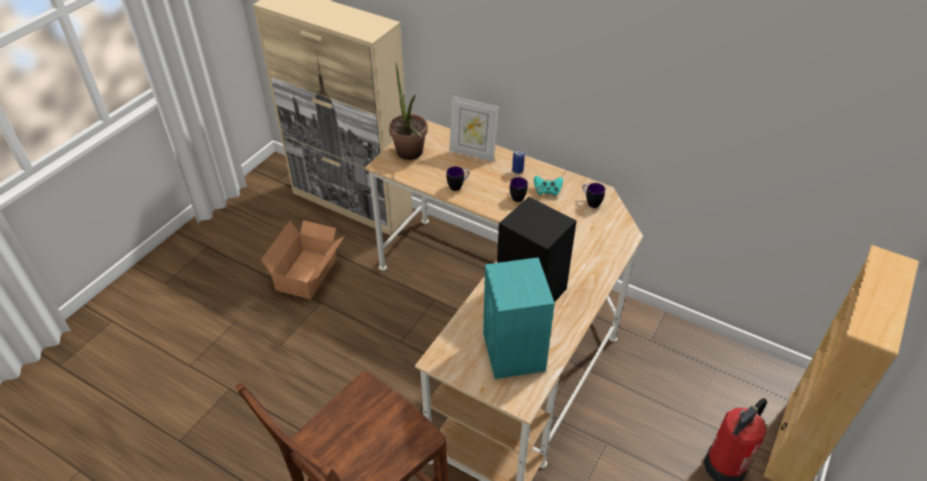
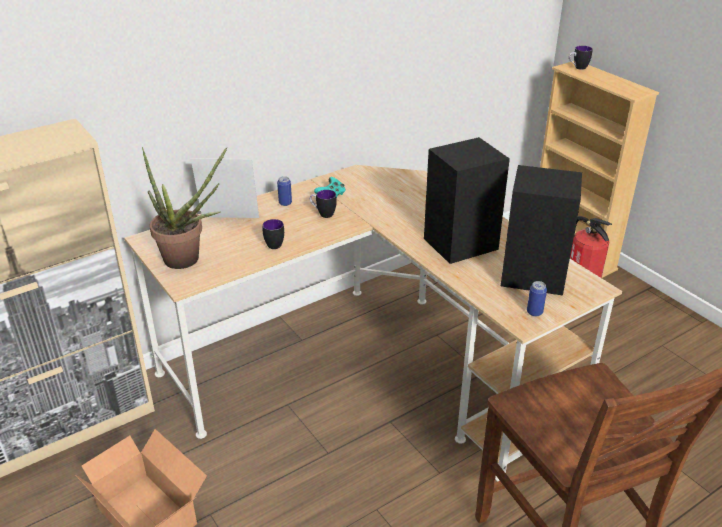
camera: 65 degrees left, 10 degrees down
(458, 364) = (534, 312): none -> can
(472, 153) = (229, 220): picture frame -> picture frame turned 135 degrees counterclockwise
(514, 353) = (535, 275): turquoise speaker -> black speaker
(591, 202) = (367, 180): mug -> mug (577, 68)

